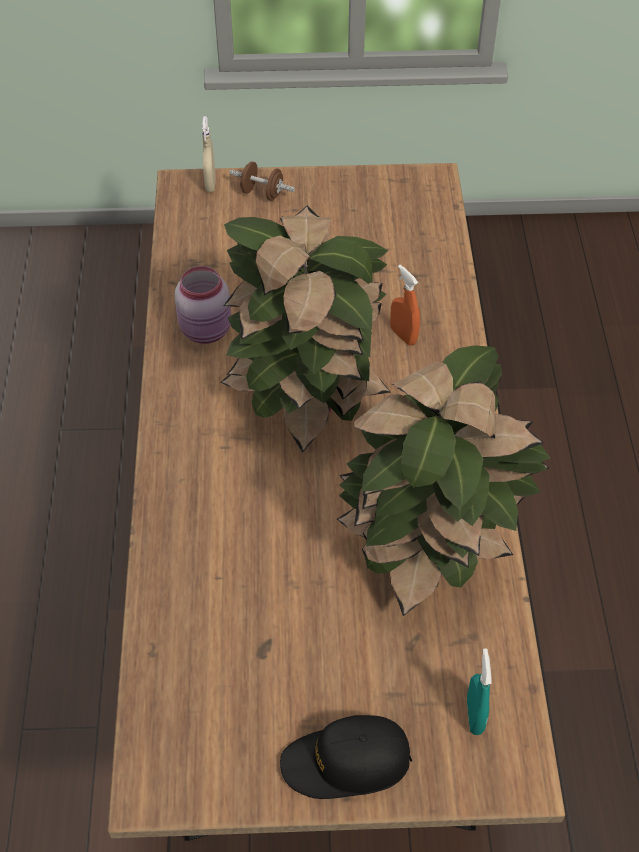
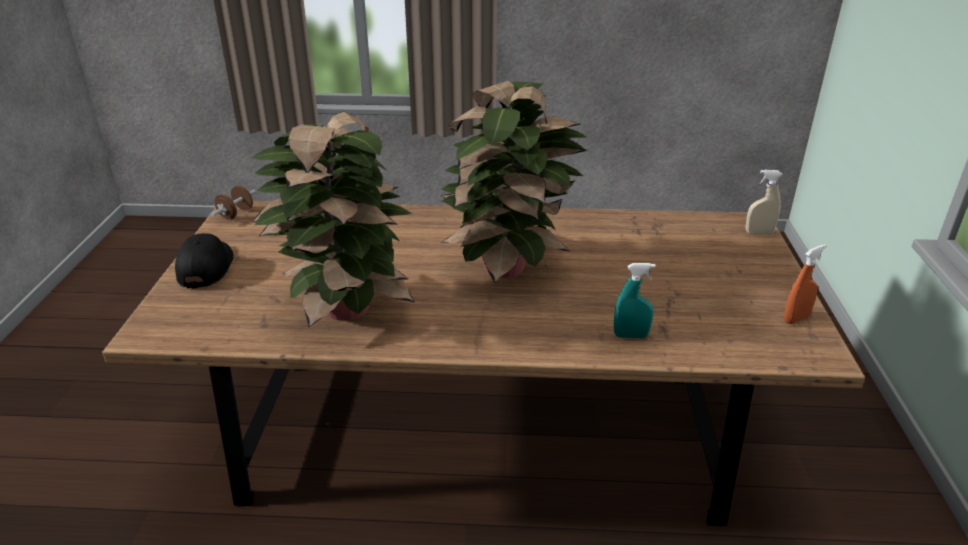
camera: 95 degrees right, 20 degrees down
(207, 331) = (583, 229): pink jar -> none
(262, 193) = (756, 256): brown dumbbell -> brown dumbbell (236, 214)
(403, 335) = (582, 317): orange spray bottle -> orange spray bottle (796, 319)
(474, 716) = (202, 319): turquoise spray bottle -> turquoise spray bottle (630, 336)

